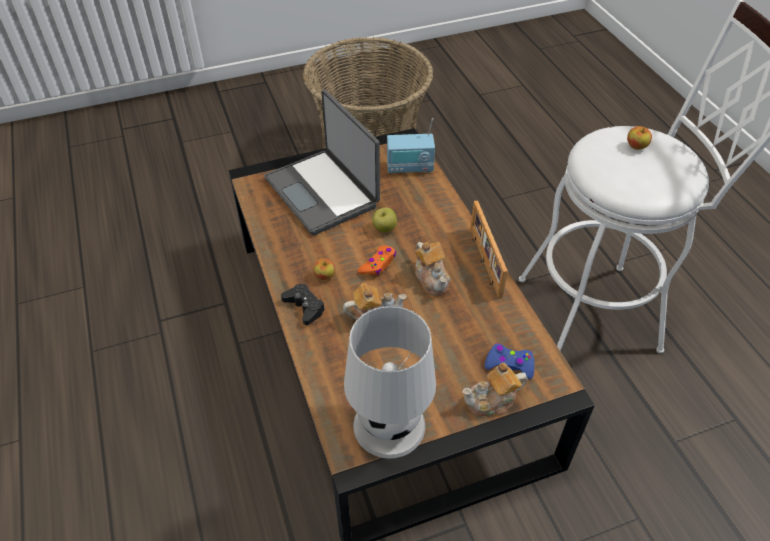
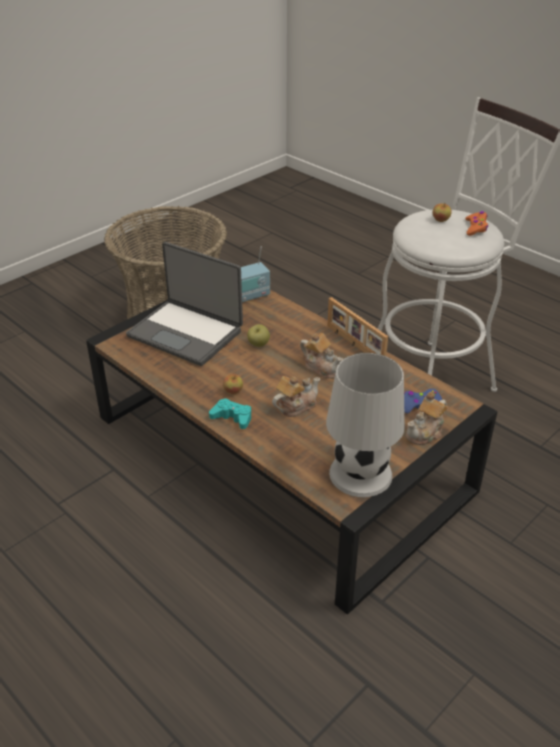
camera: 25 degrees left, 10 degrees down
(304, 307) = (232, 417): black game controller -> turquoise game controller
(378, 264) = (272, 370): orange game controller -> orange game controller (476, 228)

